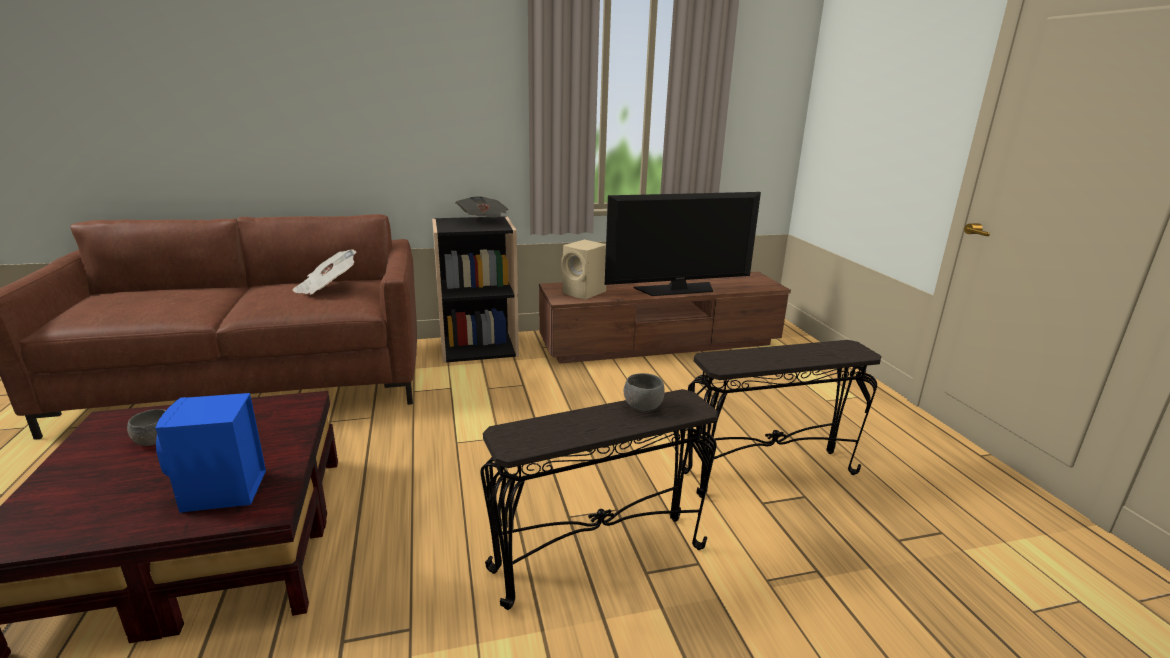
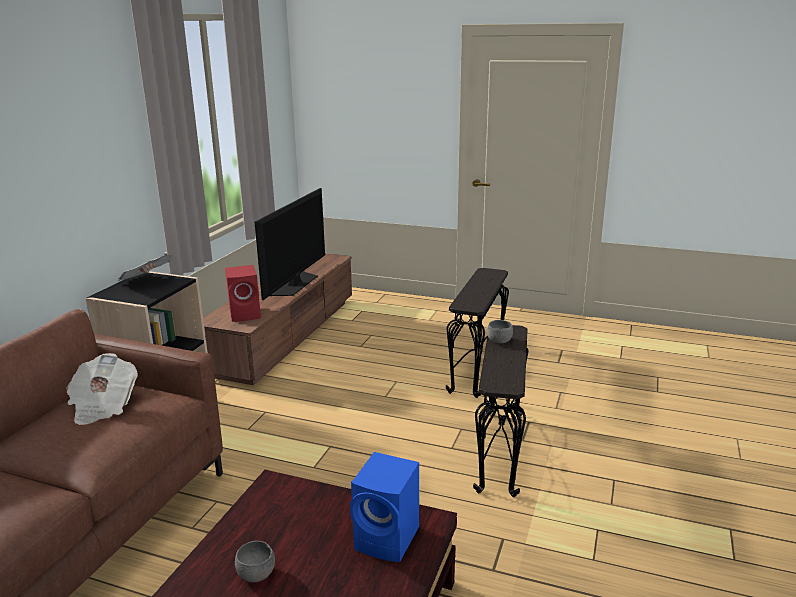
camera: 55 degrees left, 0 degrees up
(585, 293) = (246, 314): beige speaker -> red speaker

